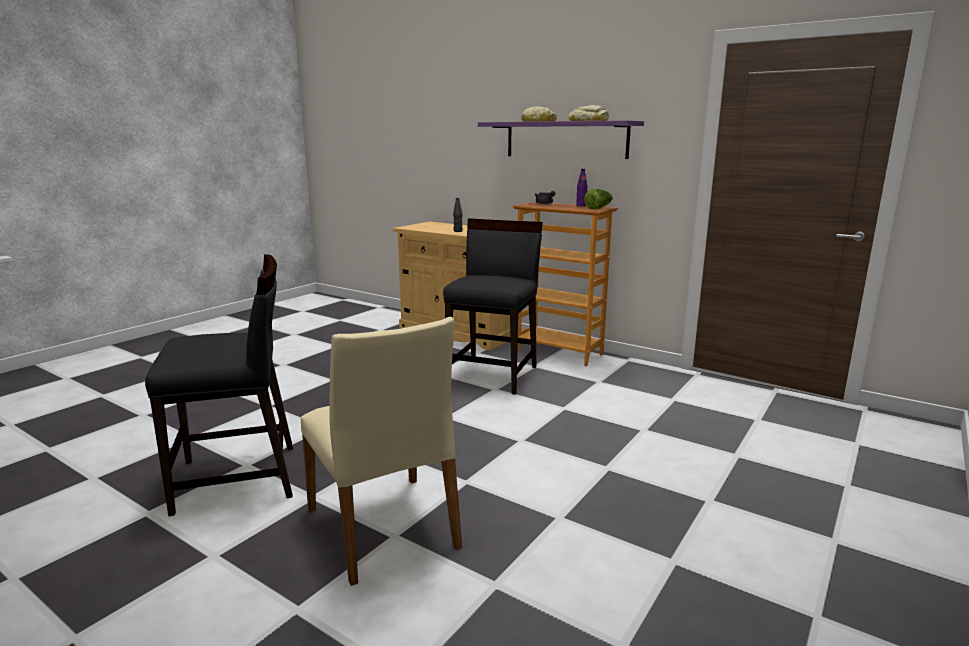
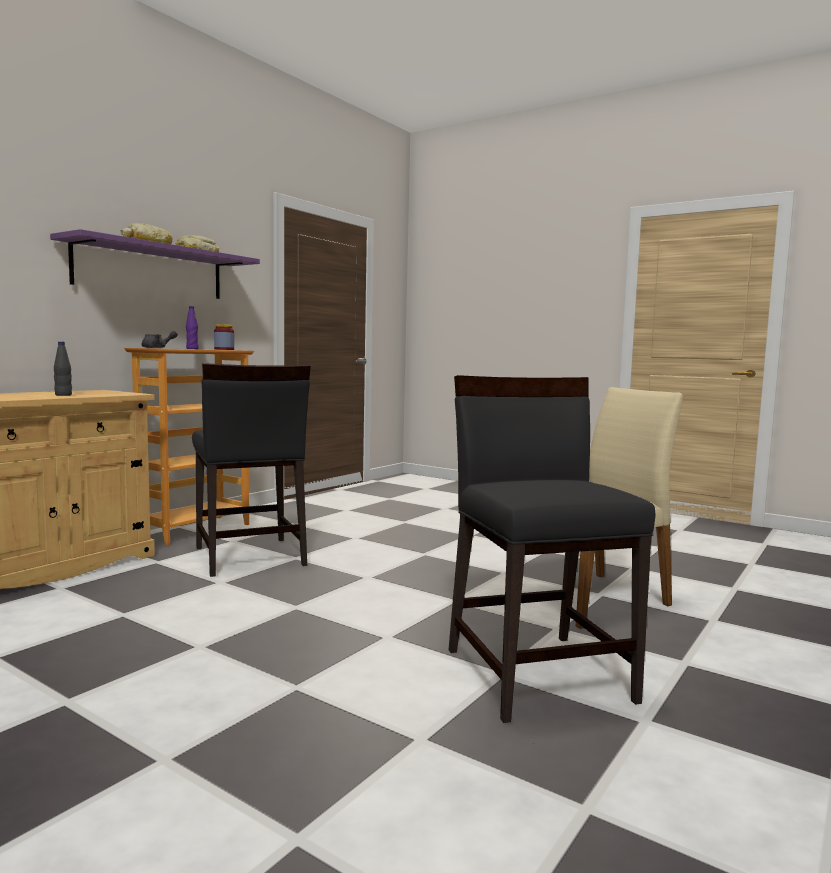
camera: 90 degrees left, 10 degrees down
(493, 375) = (249, 557): black chair -> black chair turned 135 degrees counterclockwise
(598, 208) = (224, 349): lettuce -> jar

